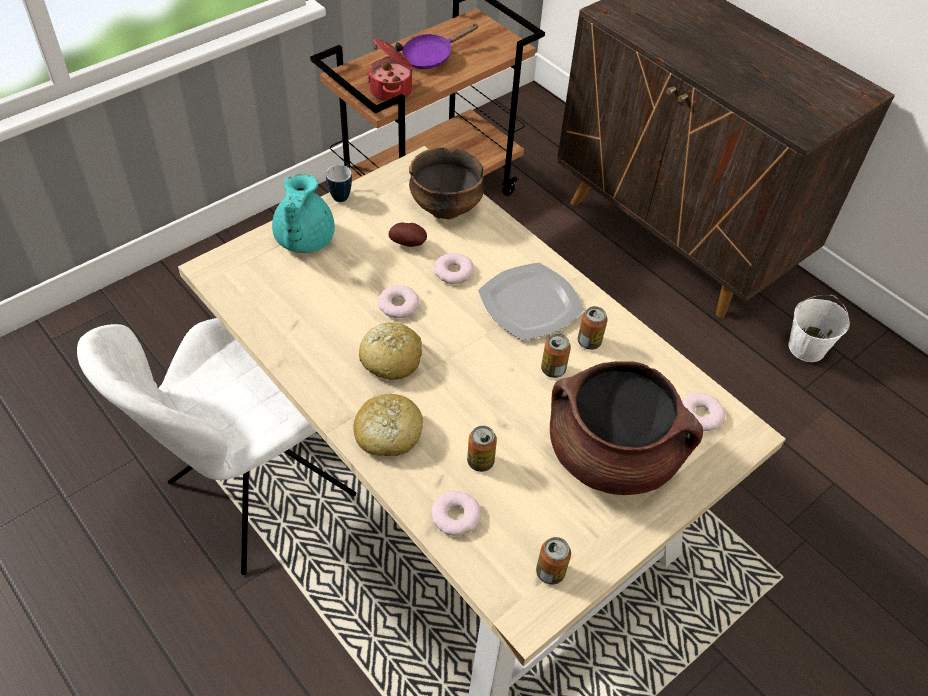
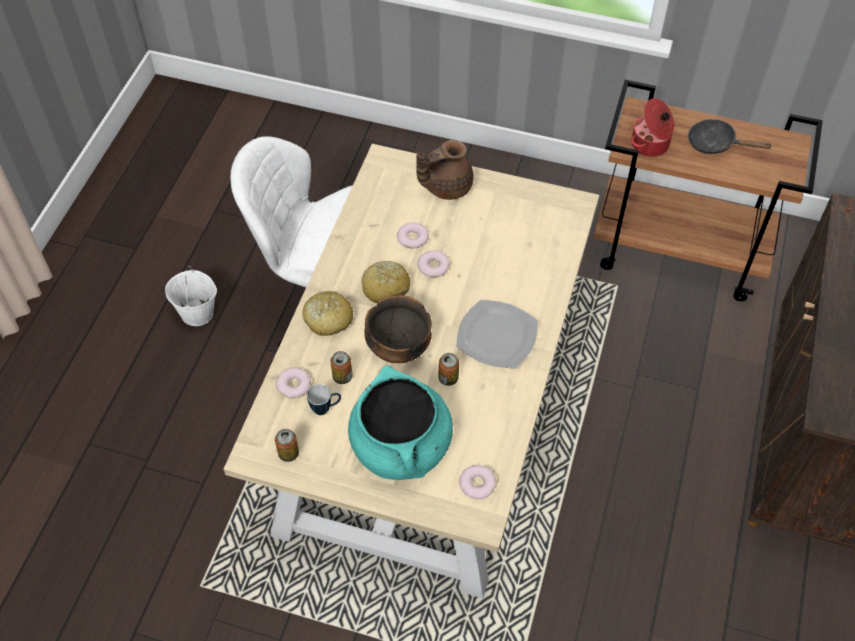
camera: 60 degrees right, 5 degrees up
(303, 240) = (446, 186): turquoise teapot -> brown teapot
(342, 194) = (505, 180): mug -> mug (325, 408)
(409, 243) = (493, 240): potato -> none
(431, 57) = (715, 143): purple frying pan -> black frying pan
(445, 207) = (546, 241): bowl -> bowl (398, 347)
(453, 272) = (489, 278): donut -> donut (412, 238)
(589, 342) = (490, 387): can -> none
(612, 455) = (401, 446): brown cooking pot -> turquoise cooking pot
(806, 347) = (777, 609): white bucket -> white bucket (198, 313)

